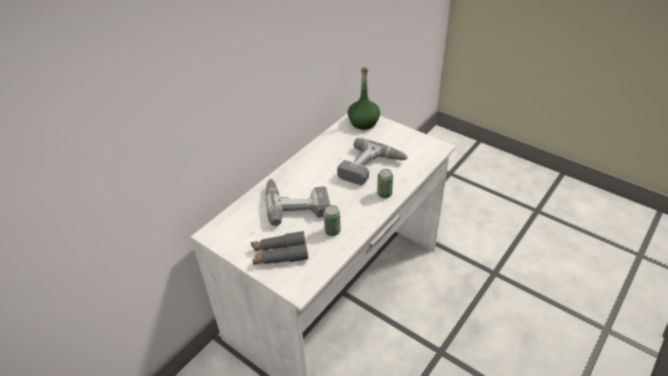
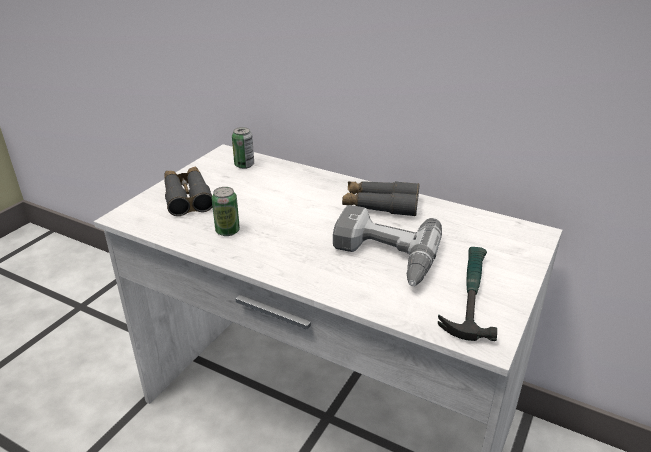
camera: 80 degrees right, 10 degrees down
(296, 203) = (284, 198): power drill -> none
(317, 162) = (380, 205): none -> grey binoculars
(363, 122) = (514, 240): green bottle -> none
(384, 194) = (317, 274): can -> can (244, 165)
(407, 146) = (469, 296): none -> hammer

